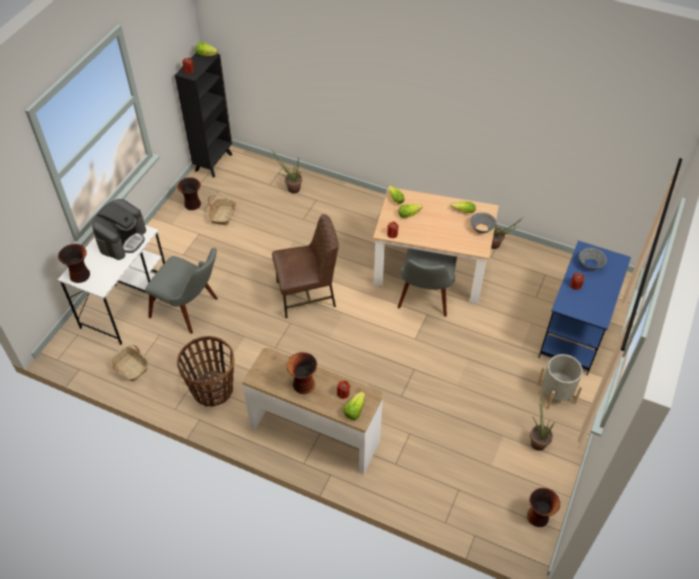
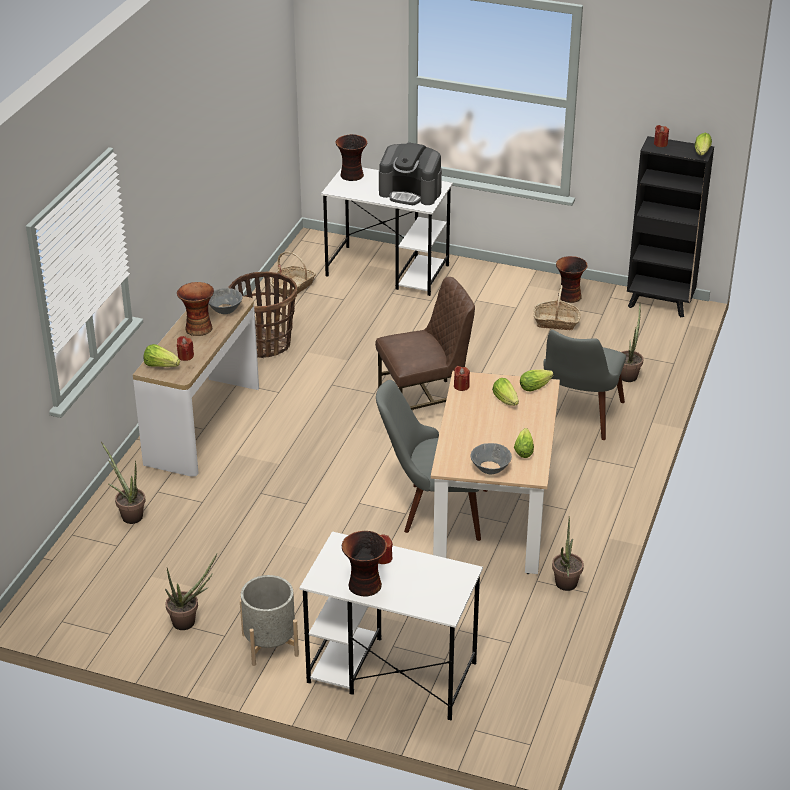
camera: 85 degrees right, 15 degrees down
(191, 310) = (385, 316): grey chair -> grey chair (577, 420)
(307, 295) = (424, 403): brown chair -> brown chair turned 90 degrees counterclockwise
(423, 482) = (129, 515): none -> potted plant
(538, 517) = (71, 618): vase -> vase (364, 586)
(574, 332) = (390, 672): blue desk -> white desk
(590, 264) = (430, 577): grey bowl -> grey bowl (225, 309)

